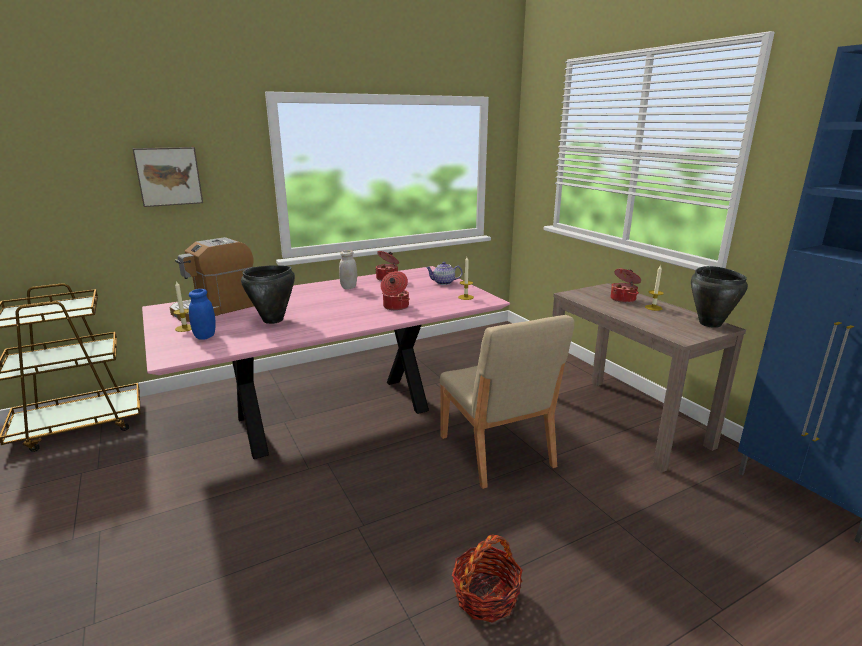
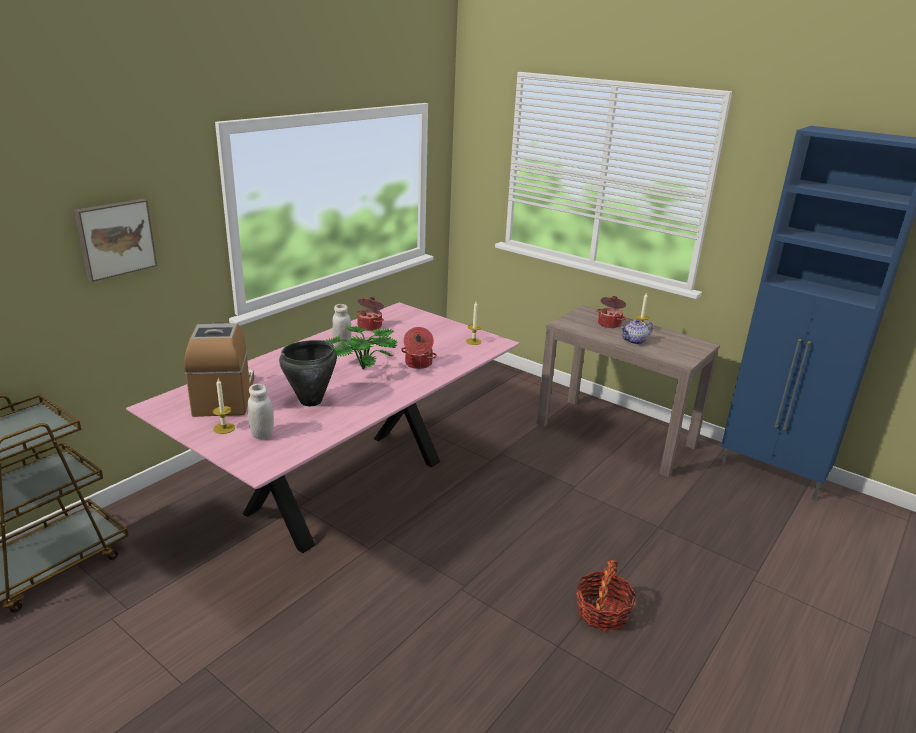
camera: 25 degrees left, 5 degrees up
(205, 336) = (262, 434): blue jar -> white jar
(215, 308) = (224, 396): coffee machine -> coffee machine turned 150 degrees clockwise
(341, 306) = (361, 371): none -> potted plant
(443, 283) = (434, 325): teapot -> teapot (634, 341)
(496, 452) = (530, 489): beige chair -> none
(710, 324) = (692, 342): black cooking pot -> none

